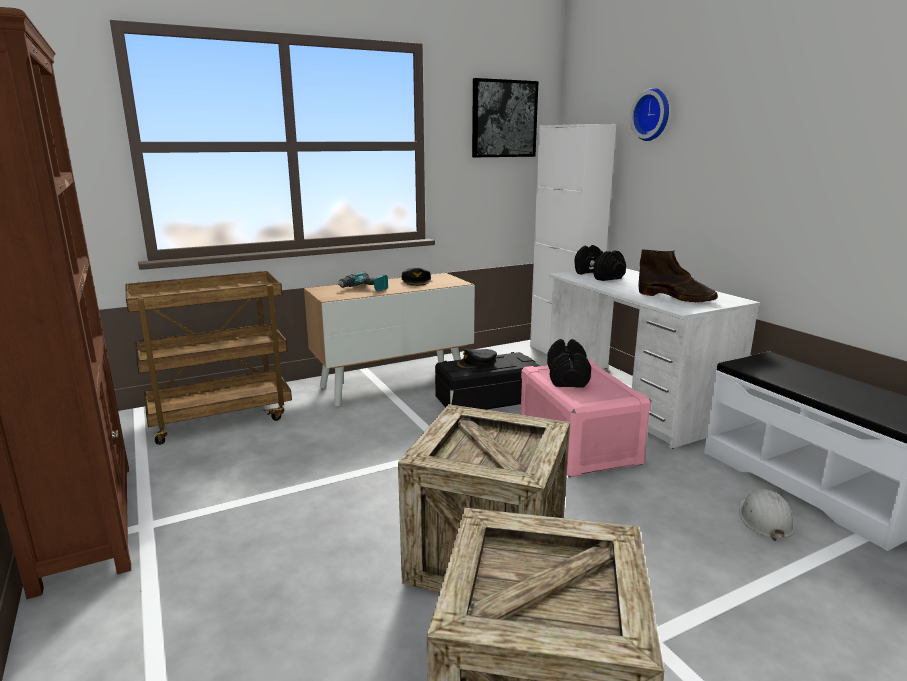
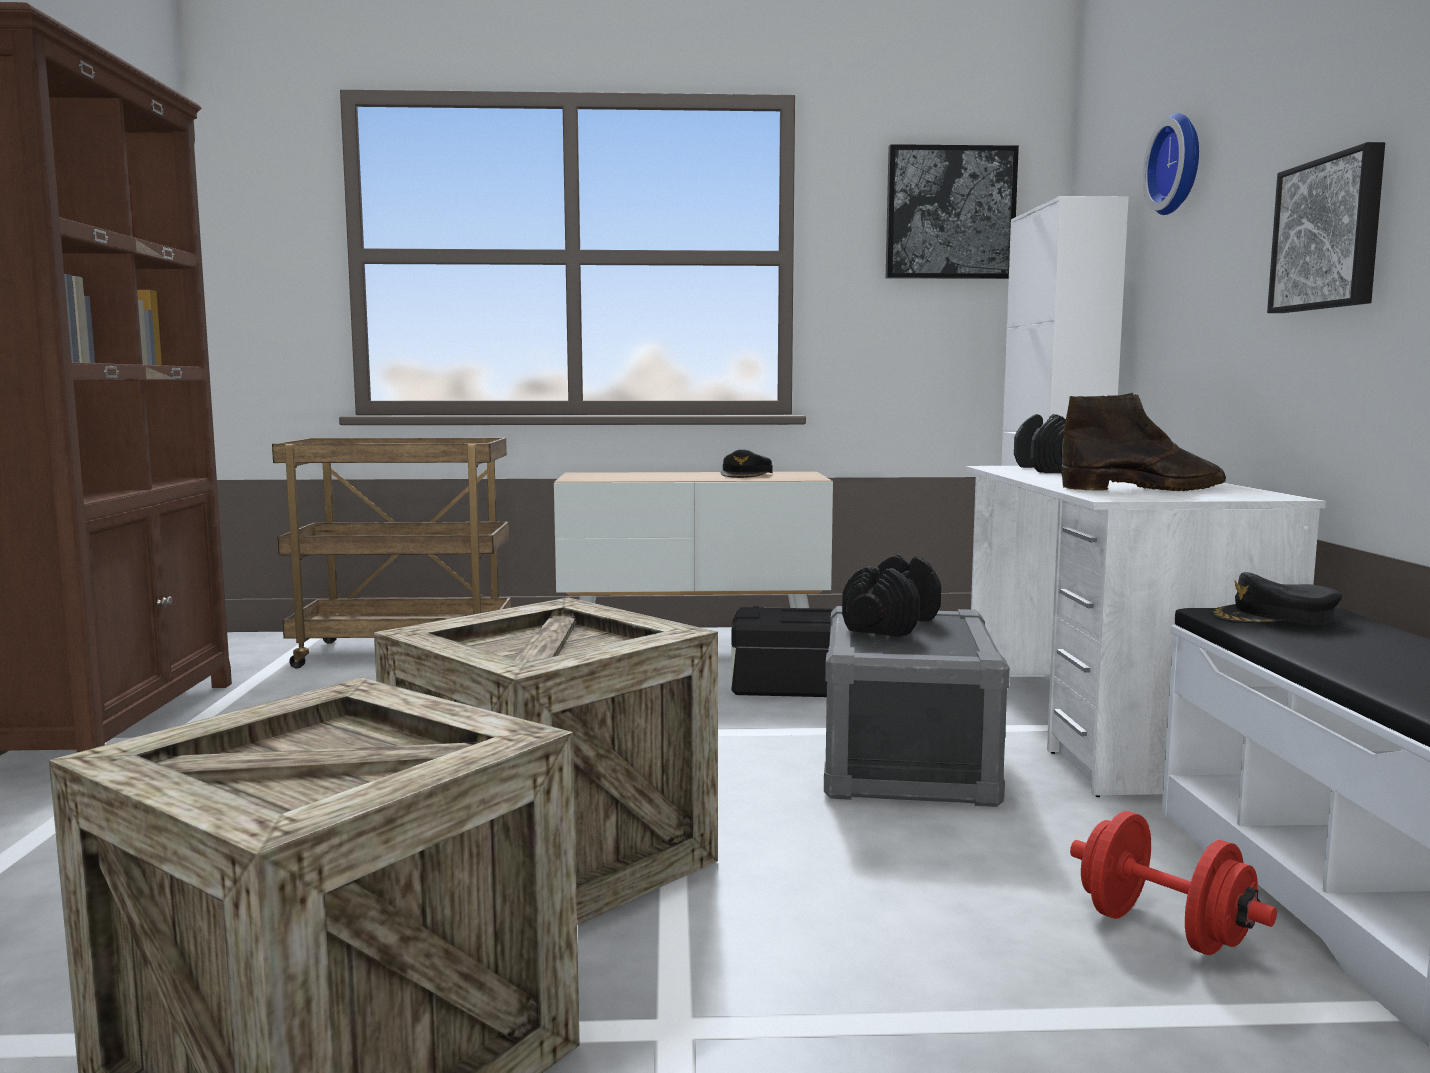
camera: 25 degrees right, 10 degrees down
(364, 289) = (646, 476): power drill -> none
(476, 363) = (800, 613): black cap -> black cap (1274, 618)
(577, 444) = (905, 761): pink storage box -> grey storage box
(676, 297) = (1143, 489): brown boot -> brown boot turned 60 degrees counterclockwise
(763, 175) = (1330, 234): none -> picture
(764, 519) = (1163, 931): white hard hat -> red dumbbell

